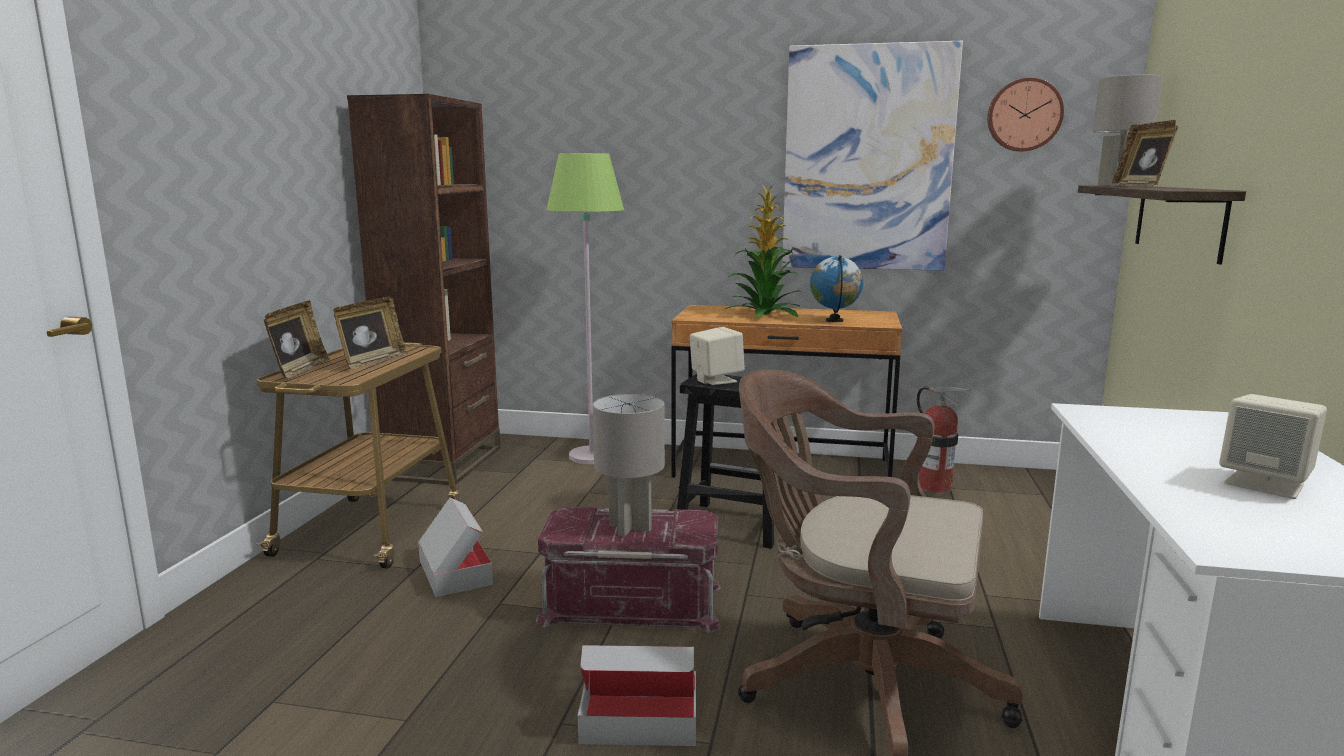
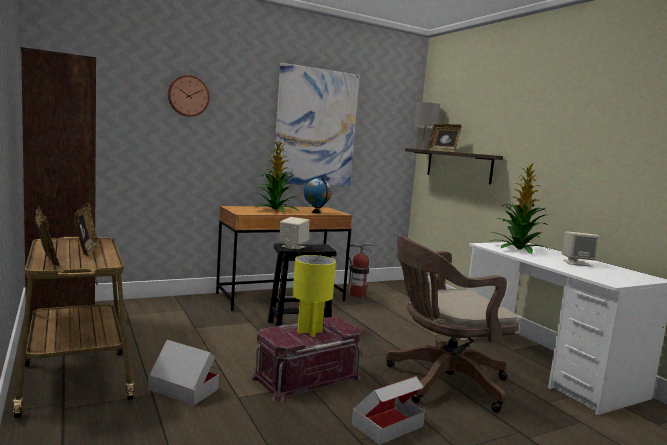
camera: 40 degrees left, 5 degrees down
(592, 456) = (164, 307): green floor lamp -> none
(631, 527) = (310, 332): grey table lamp -> yellow table lamp
(1024, 115) = (381, 113): wall clock -> wall clock (188, 96)
(1163, 429) = (517, 249): none -> potted plant

